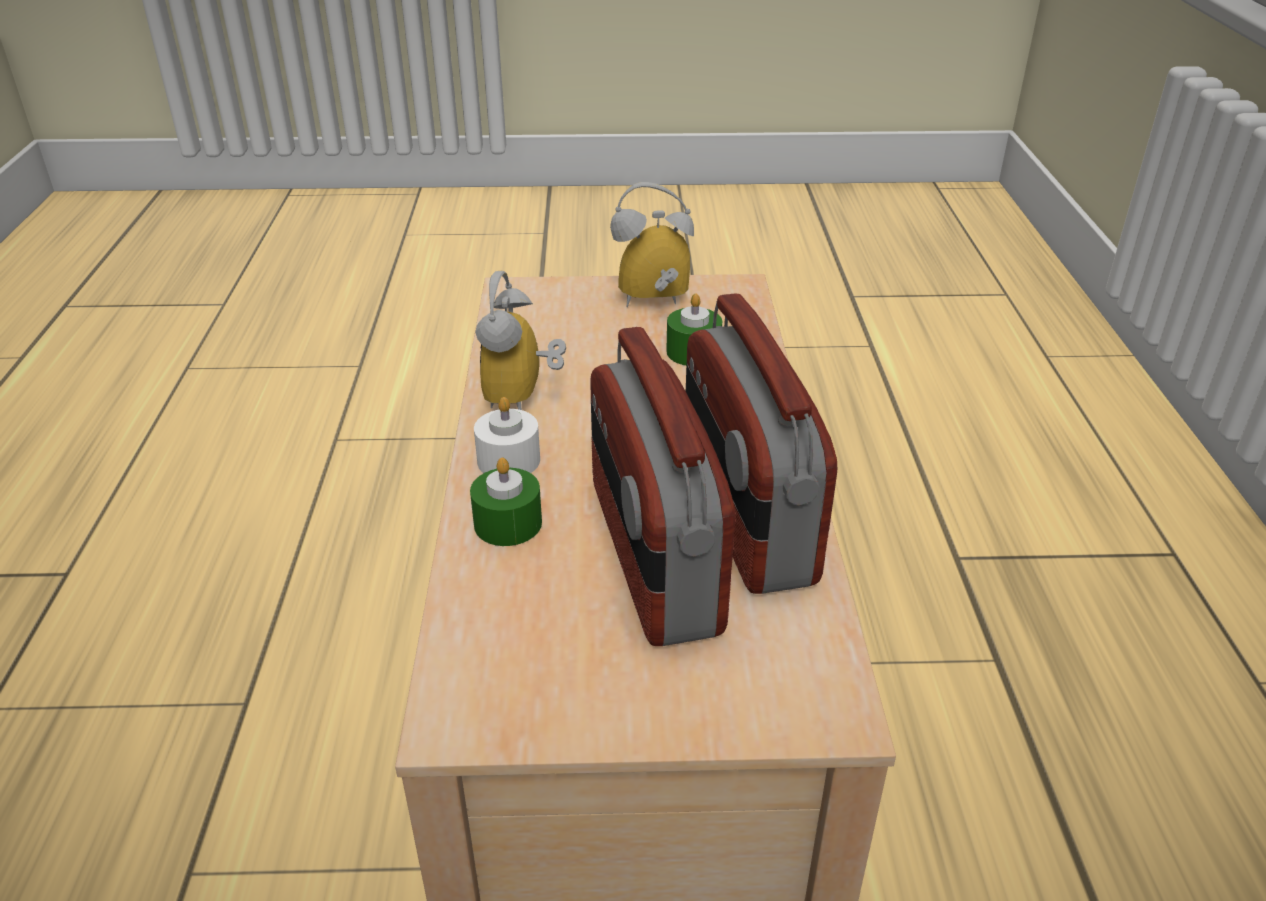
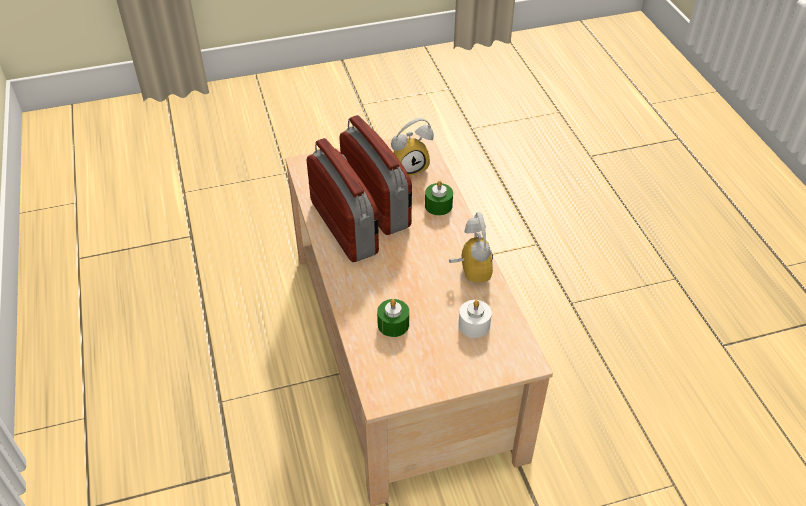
camera: 165 degrees right, 10 degrees up
(508, 460) = (455, 234): white candle -> white candle (474, 325)
(653, 303) = (431, 365): alarm clock -> alarm clock (409, 167)

